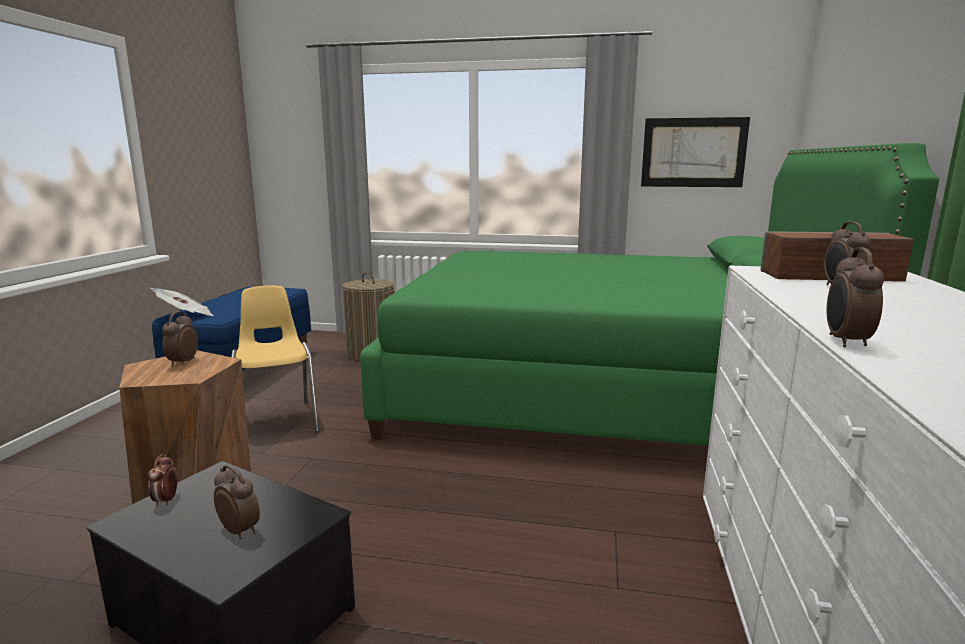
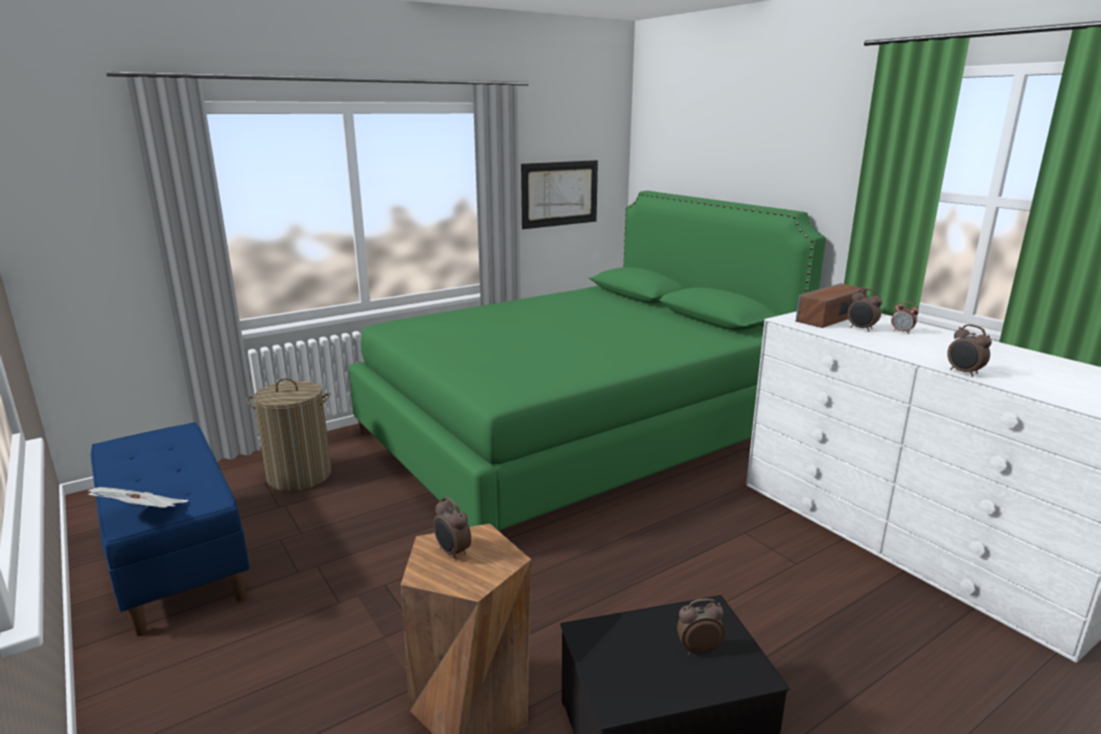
camera: 45 degrees left, 5 degrees up
(166, 500) = (604, 672): alarm clock -> alarm clock (902, 332)
(278, 421) = (357, 589): yellow chair -> none

